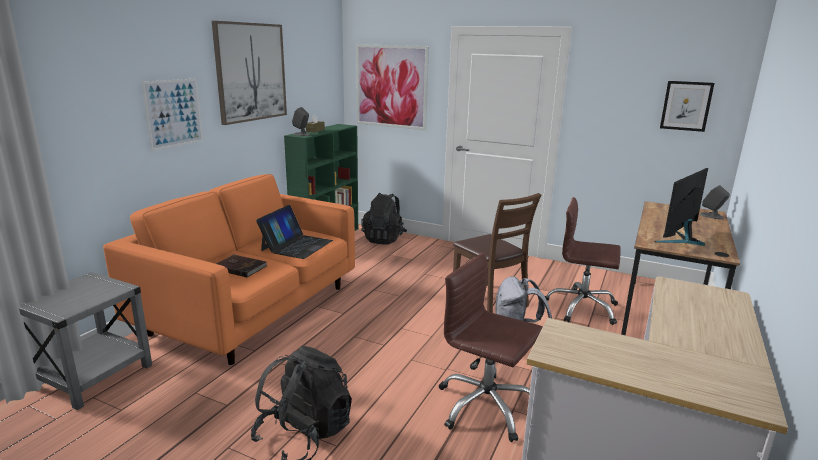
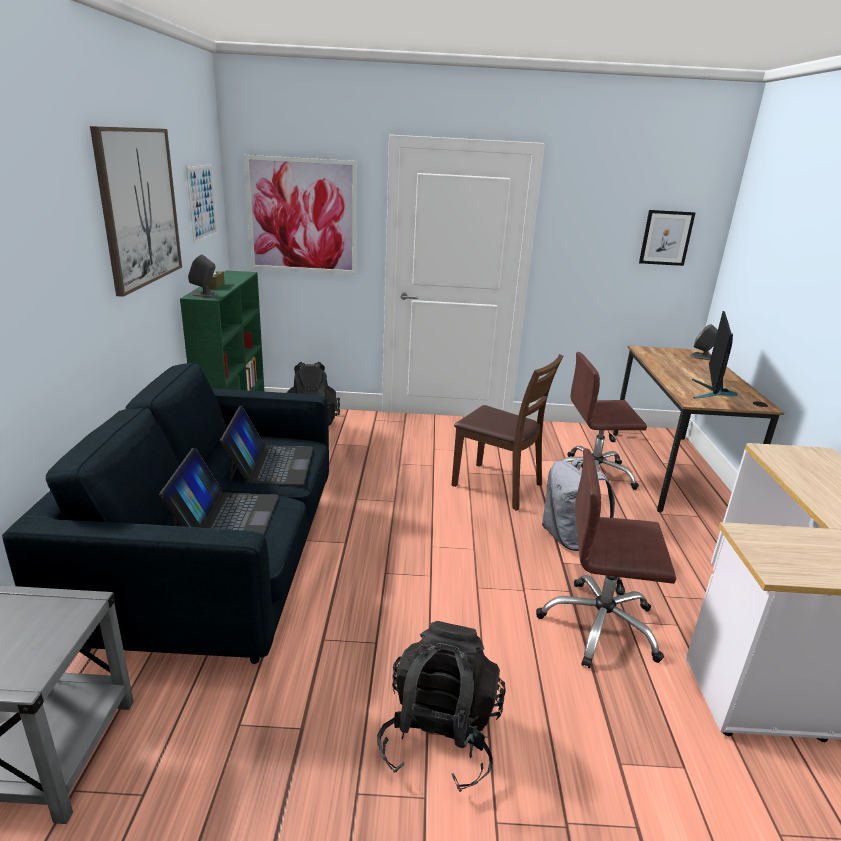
camera: 25 degrees left, 5 degrees up
(174, 113) = (62, 288): picture -> picture (202, 202)
(240, 267) = (226, 517): brown book -> laptop
(252, 310) = (217, 567): orange sofa -> blue sofa

